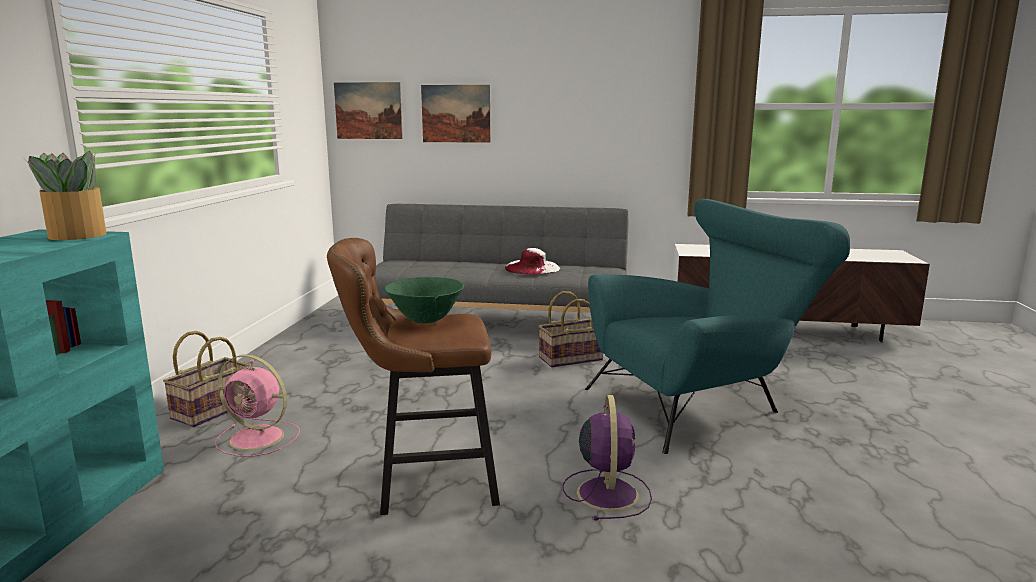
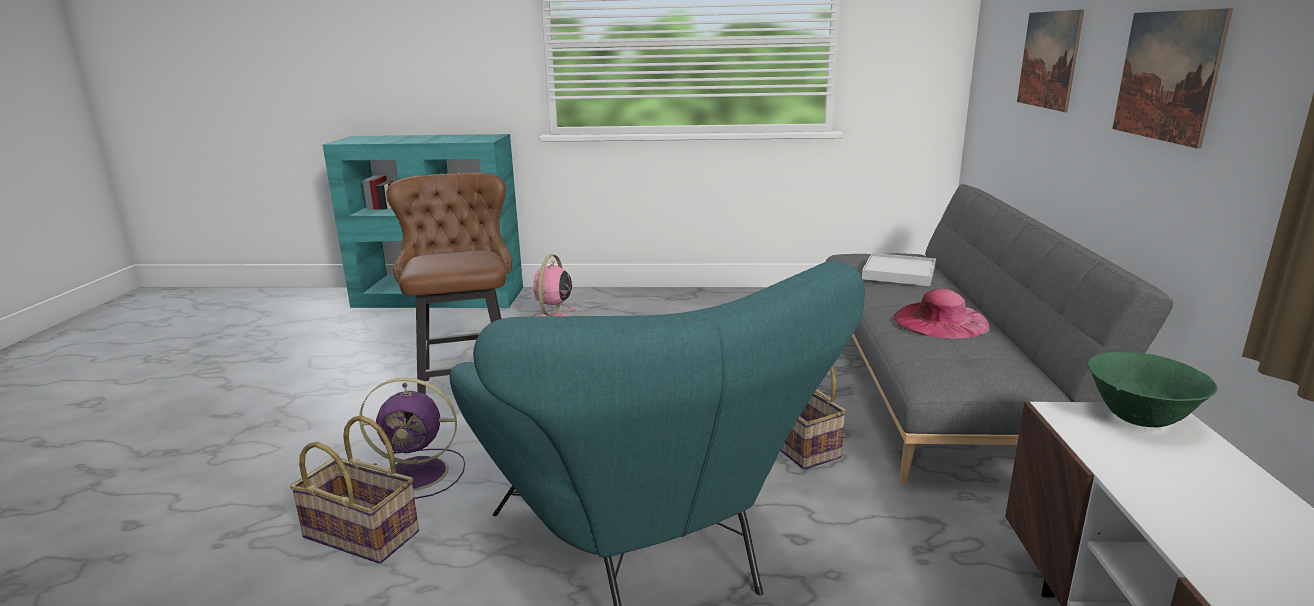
camera: 85 degrees right, 5 degrees up
(76, 236) = (479, 139): potted plant -> none
(212, 410) = (604, 300): basket -> basket (363, 534)
(368, 110) = (994, 51): picture -> picture (1167, 76)
(426, 321) = (468, 255): green bowl -> green bowl (1139, 420)
(437, 265) = (898, 273): none -> white tray
(532, 268) = (940, 321): white hat -> pink hat

